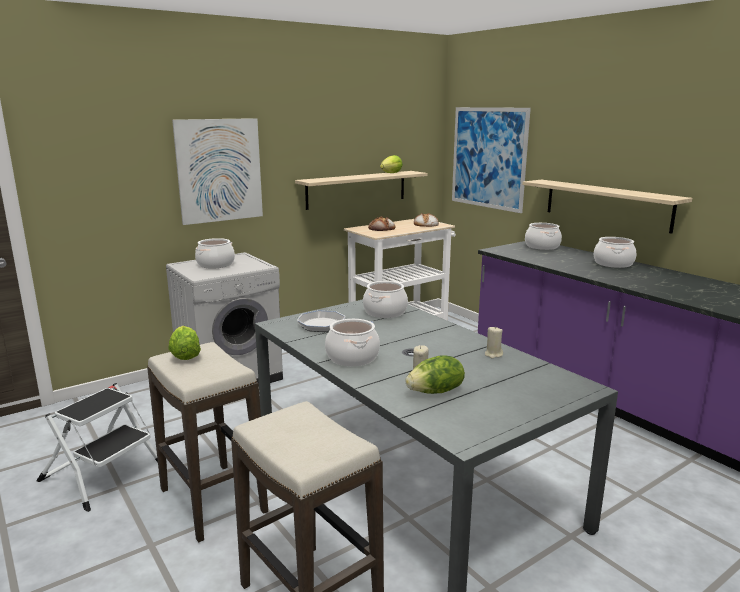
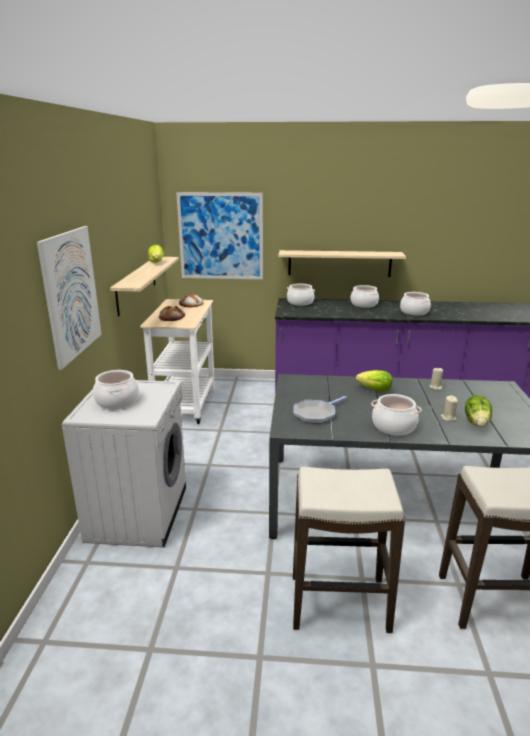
camera: 50 degrees left, 5 degrees up
(101, 474) = (221, 665): step ladder -> none
(185, 355) = (323, 487): lettuce -> lettuce (375, 390)
(385, 312) = (318, 386): cooking pot -> cooking pot (414, 312)

